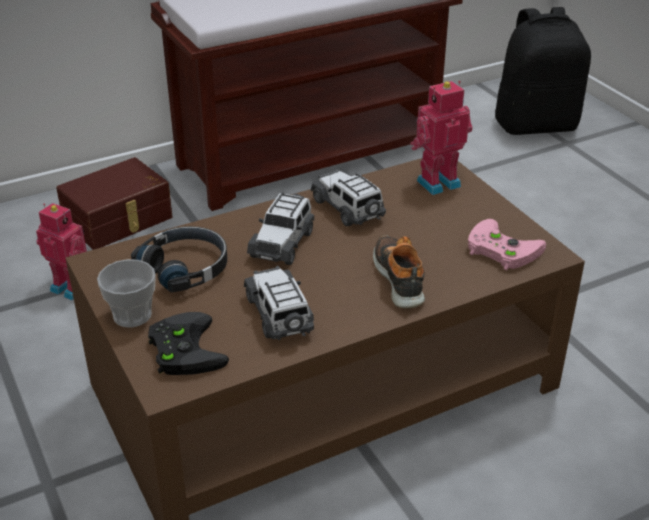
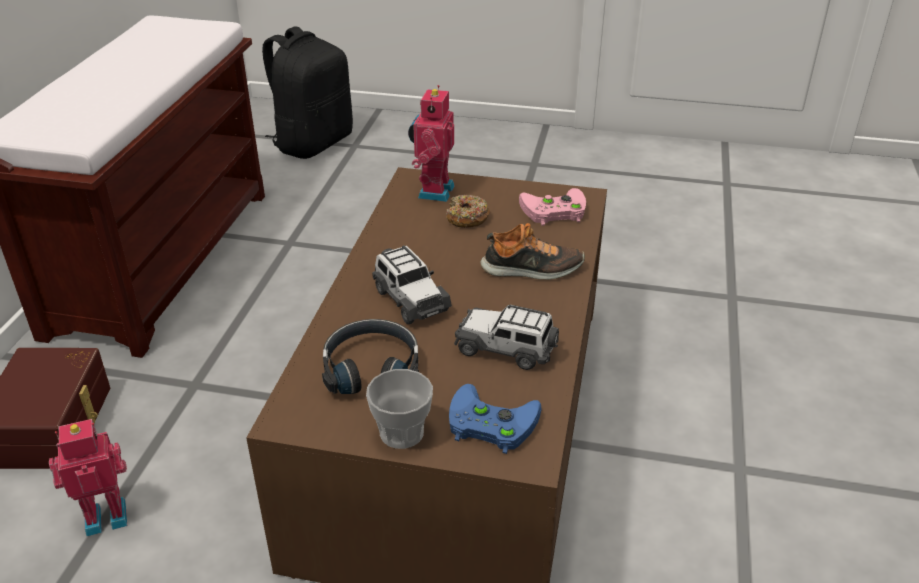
camera: 50 degrees left, 0 degrees up
(183, 349) = (488, 423): black game controller -> blue game controller
(348, 209) = (409, 245): toy car -> none
(399, 279) = (532, 269): shoe -> shoe turned 150 degrees clockwise
(424, 215) = (467, 218): none -> donut

